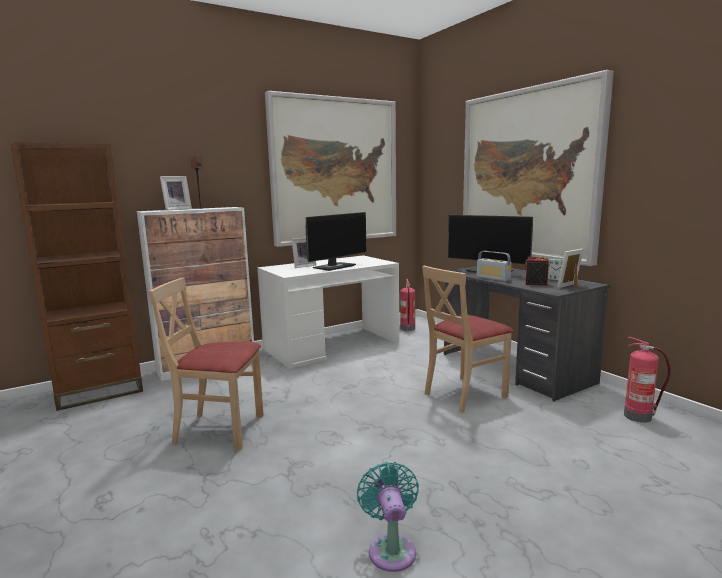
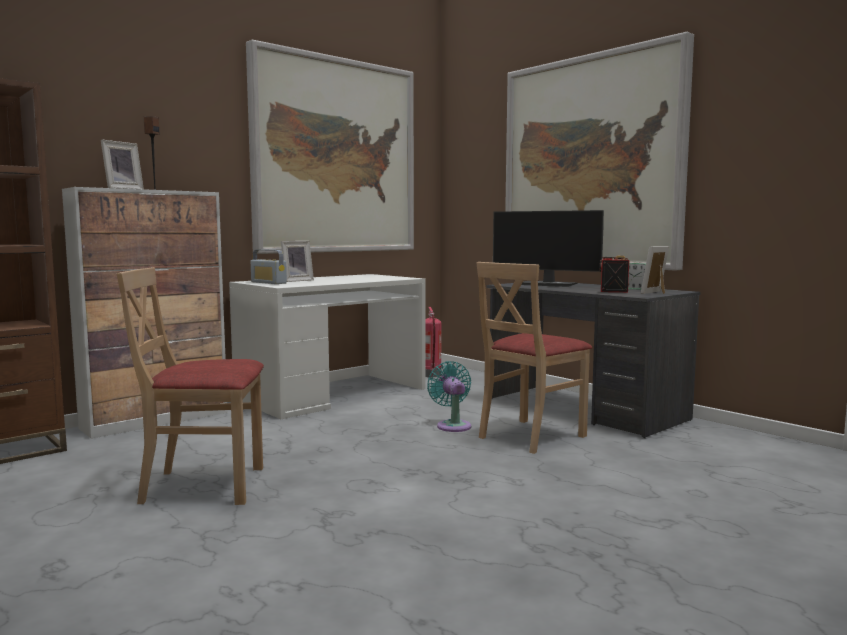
camera: 10 degrees left, 5 degrees down
(335, 267) = (341, 281): monitor -> none
(391, 548) = (493, 586): turquoise fan -> turquoise fan (452, 425)
(493, 278) = (557, 288): radio -> radio (268, 283)
(639, 416) = (749, 447): fire extinguisher -> none

